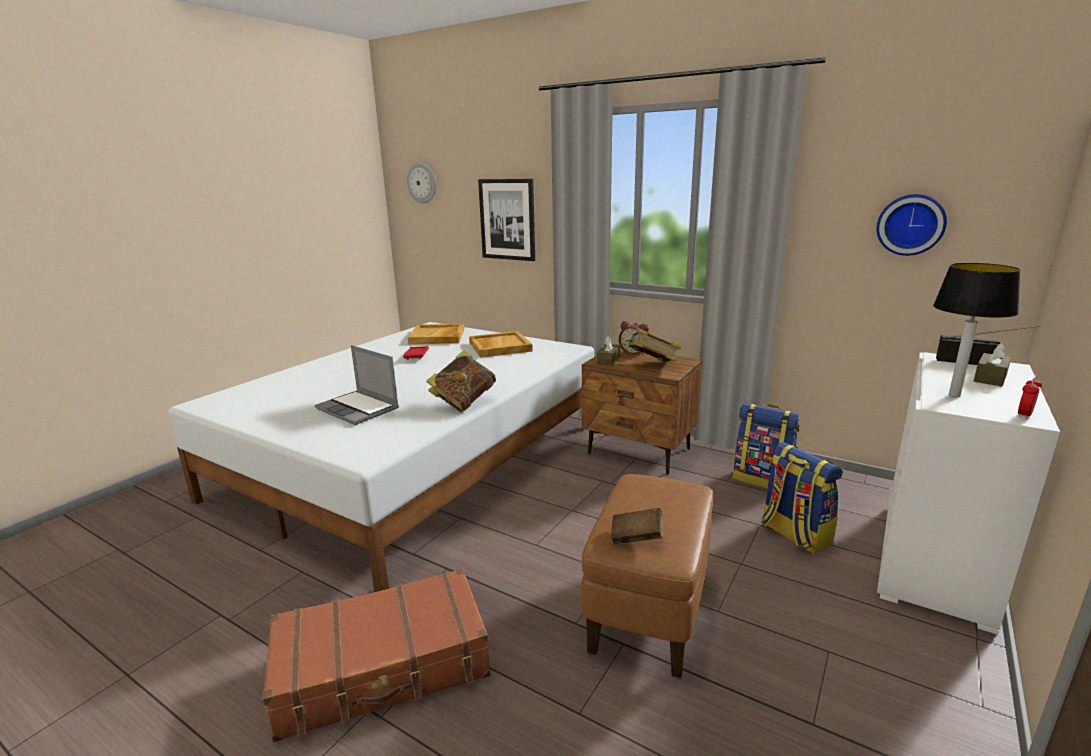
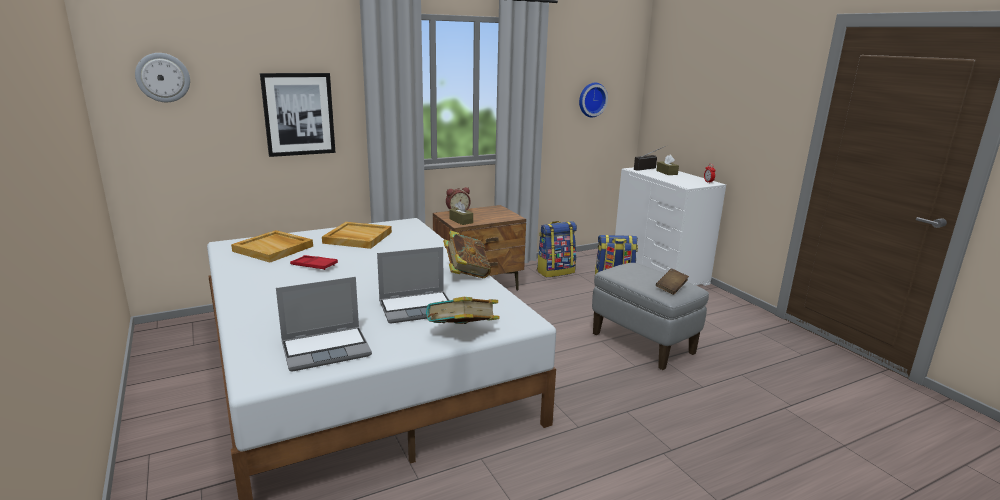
camera: 60 degrees left, 0 degrees up
(256, 406) = (327, 349): none -> laptop
(383, 667) = (628, 440): brown suitcase -> none
(648, 612) = (643, 344): brown ottoman -> grey ottoman
(651, 365) = (490, 216): book -> book (462, 334)
(954, 394) = (679, 181): table lamp -> none

